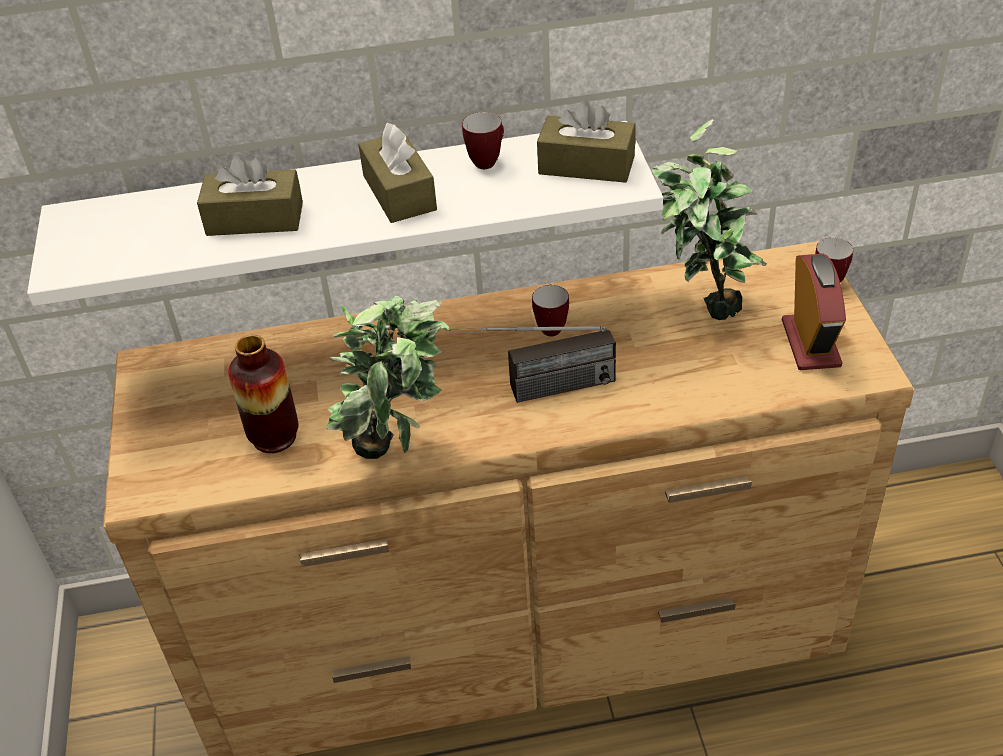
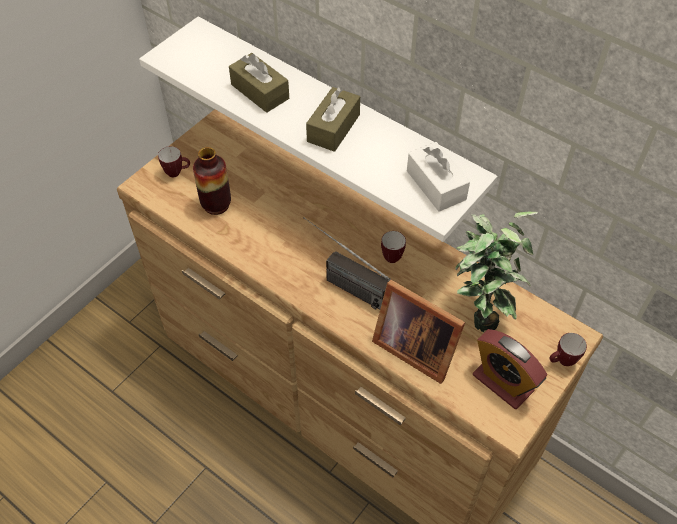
camera: 45 degrees right, 10 degrees up
(398, 451) = (250, 257): potted plant -> none
(487, 161) = (396, 143): mug -> mug (177, 172)
(586, 165) = (436, 185): brown tissue box -> white tissue box
(691, 384) = (413, 346): none -> picture frame
(810, 343) = (502, 383): alarm clock -> alarm clock turned 90 degrees clockwise

